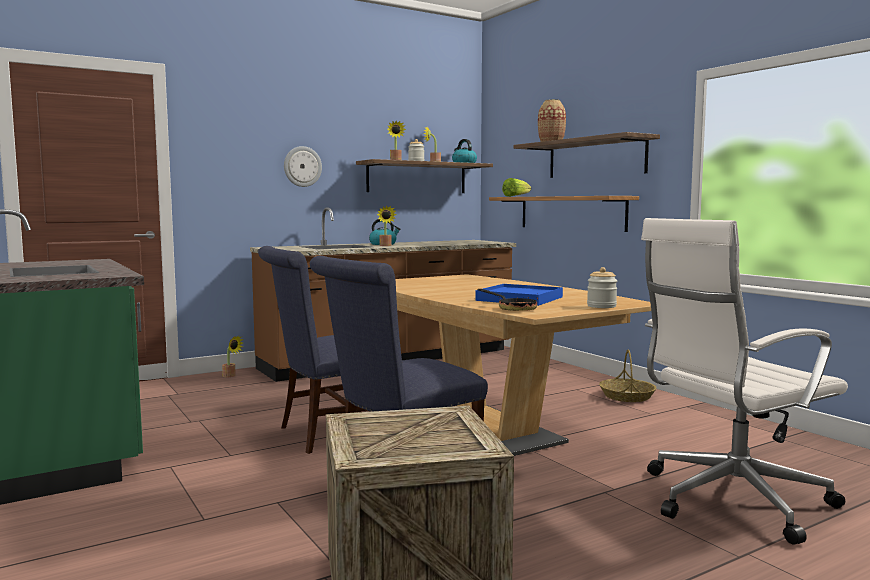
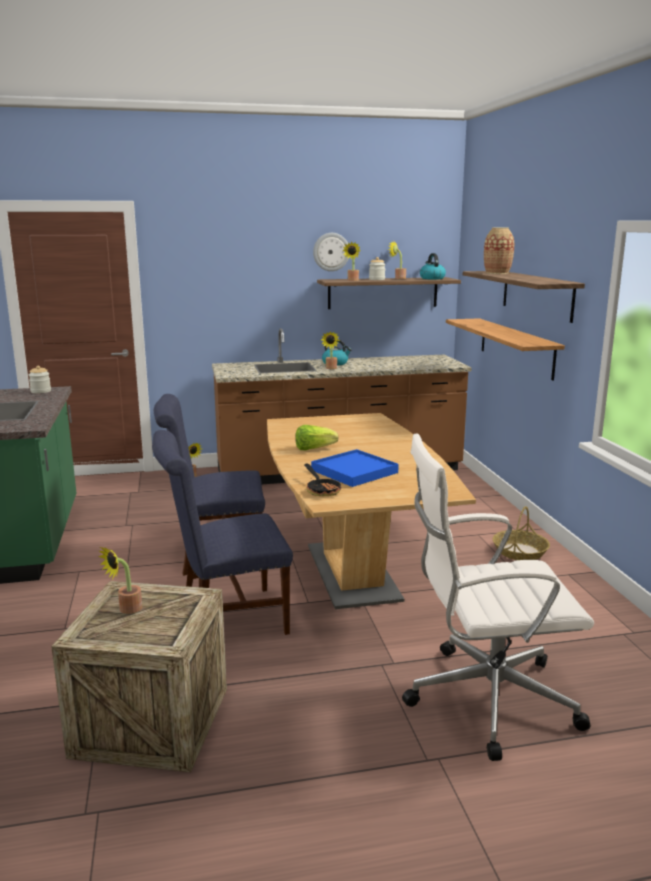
camera: 20 degrees right, 10 degrees up
(302, 166) = (263, 287): wall clock -> wall clock (331, 252)
(385, 431) = (126, 610): none -> potted plant
(515, 196) = (469, 321): lettuce -> lettuce (314, 449)
(601, 306) = (407, 495): jar -> jar (41, 391)

